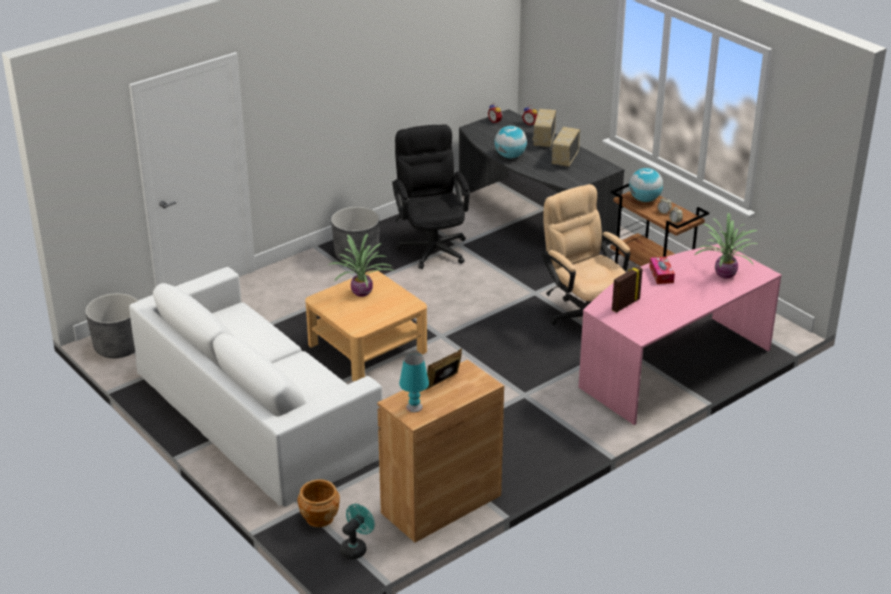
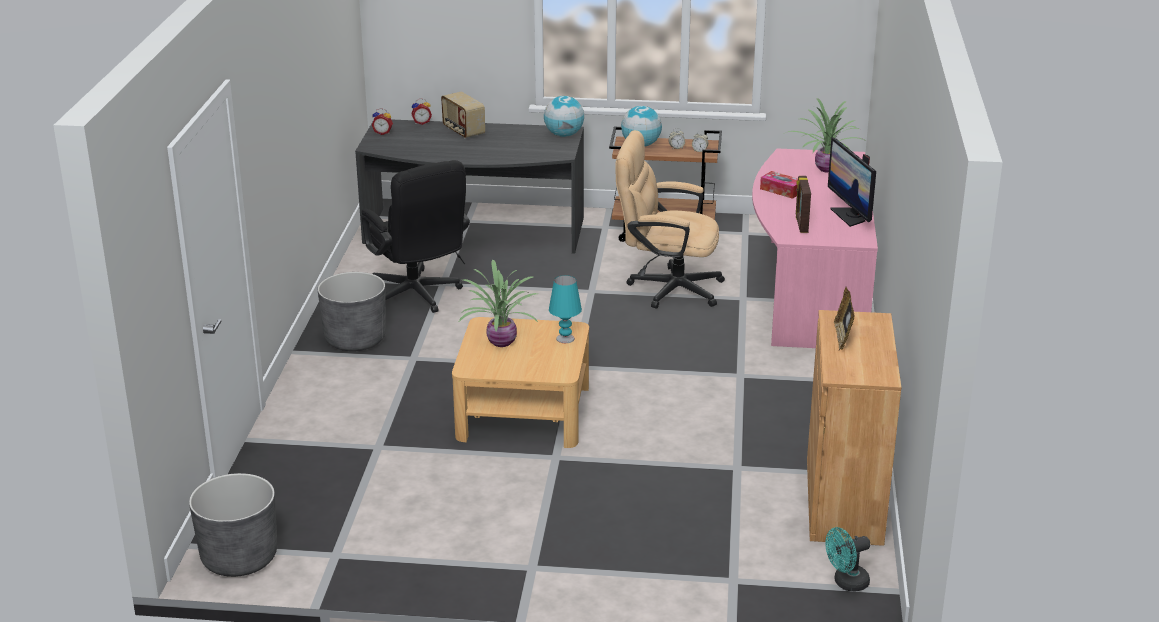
camera: 45 degrees left, 5 degrees down
(256, 411) = (522, 529): white sofa -> none
(319, 517) = (766, 580): brown planter -> none
(356, 548) = (846, 583): turquoise fan -> turquoise fan turned 105 degrees counterclockwise
(414, 407) = (861, 368): turquoise table lamp -> turquoise table lamp (565, 338)
(431, 246) = (418, 297): black office chair -> black office chair turned 150 degrees counterclockwise
(510, 156) = (458, 155): globe -> globe (564, 135)
(564, 159) = (514, 138): radio -> none
(670, 315) = (850, 216): none -> monitor

